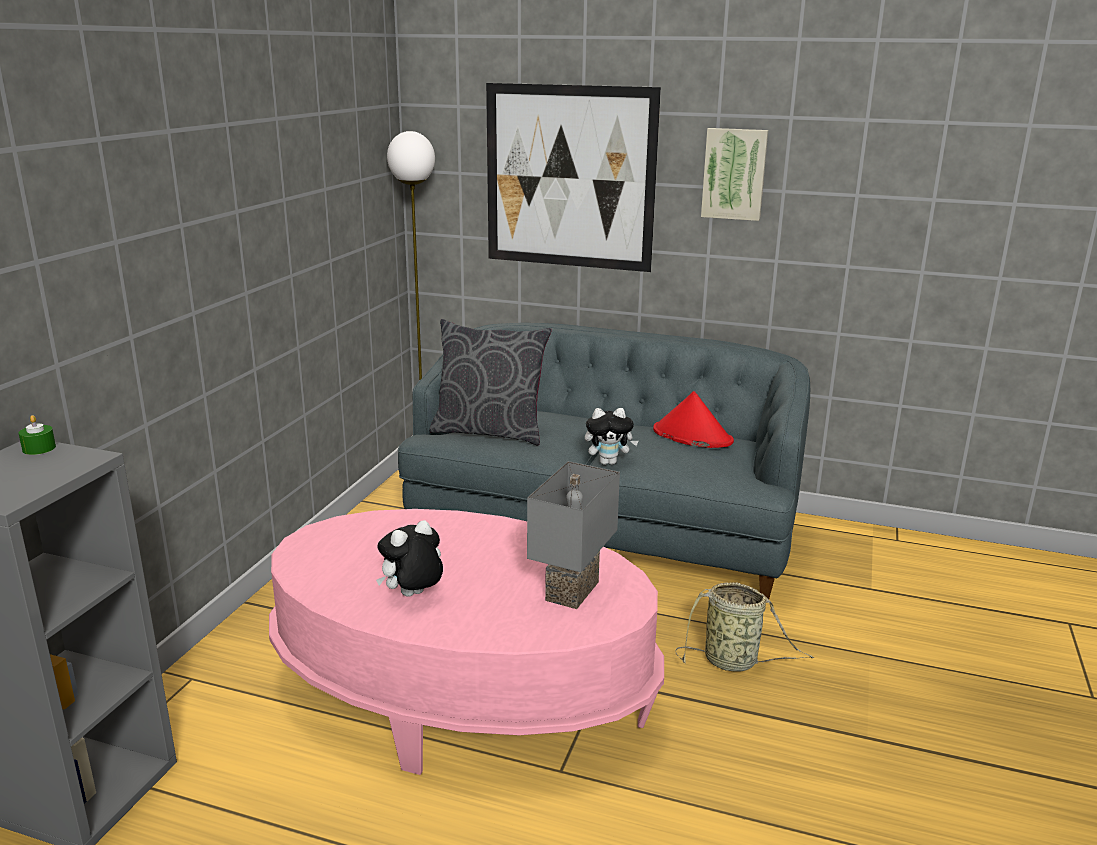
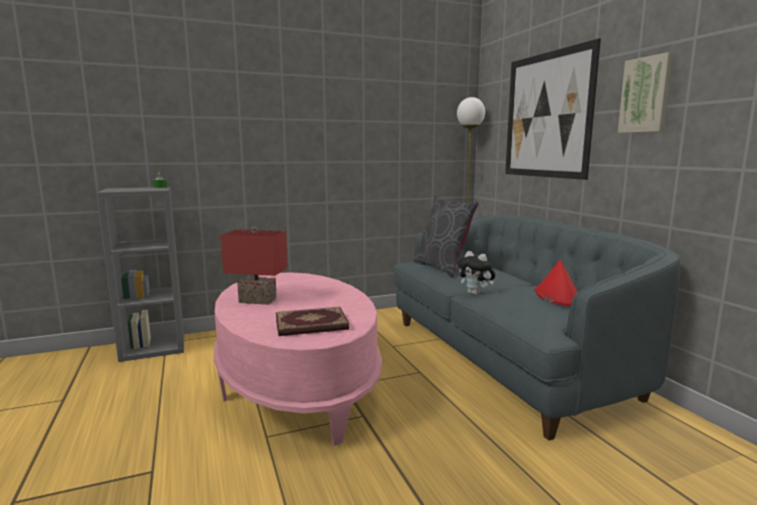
camera: 50 degrees right, 10 degrees down
(413, 596) = (256, 301): plush toy -> red table lamp
(574, 592) = (311, 325): grey table lamp -> book
(734, 662) = (453, 454): basket -> none

